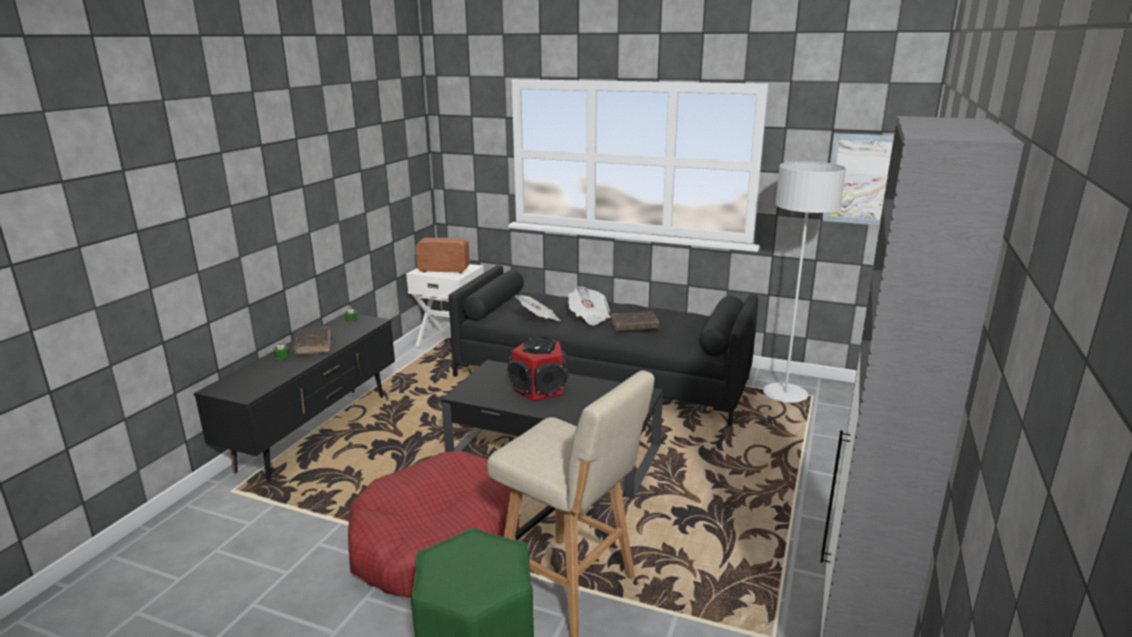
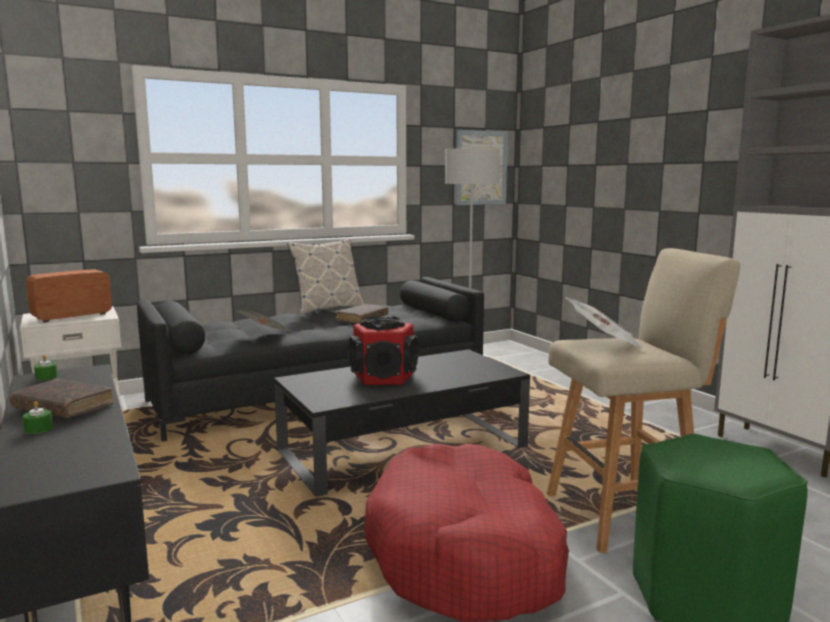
camera: 50 degrees left, 10 degrees down
(589, 317) = (308, 323): newspaper -> newspaper (604, 343)
(644, 304) = (327, 308): none -> pillow

